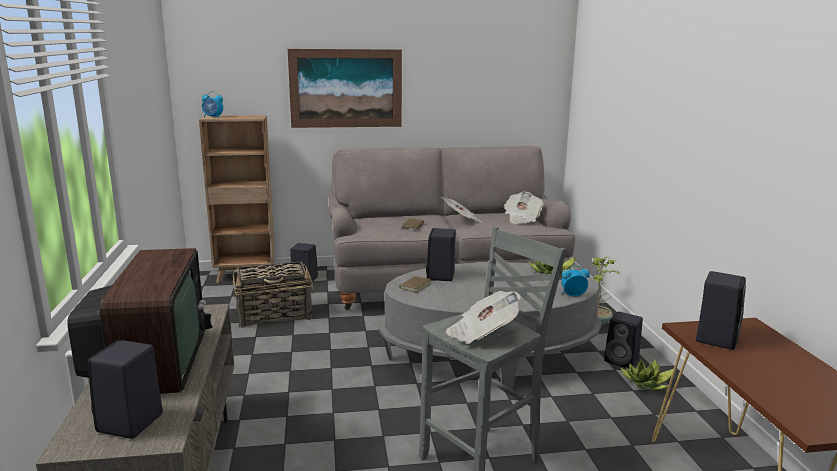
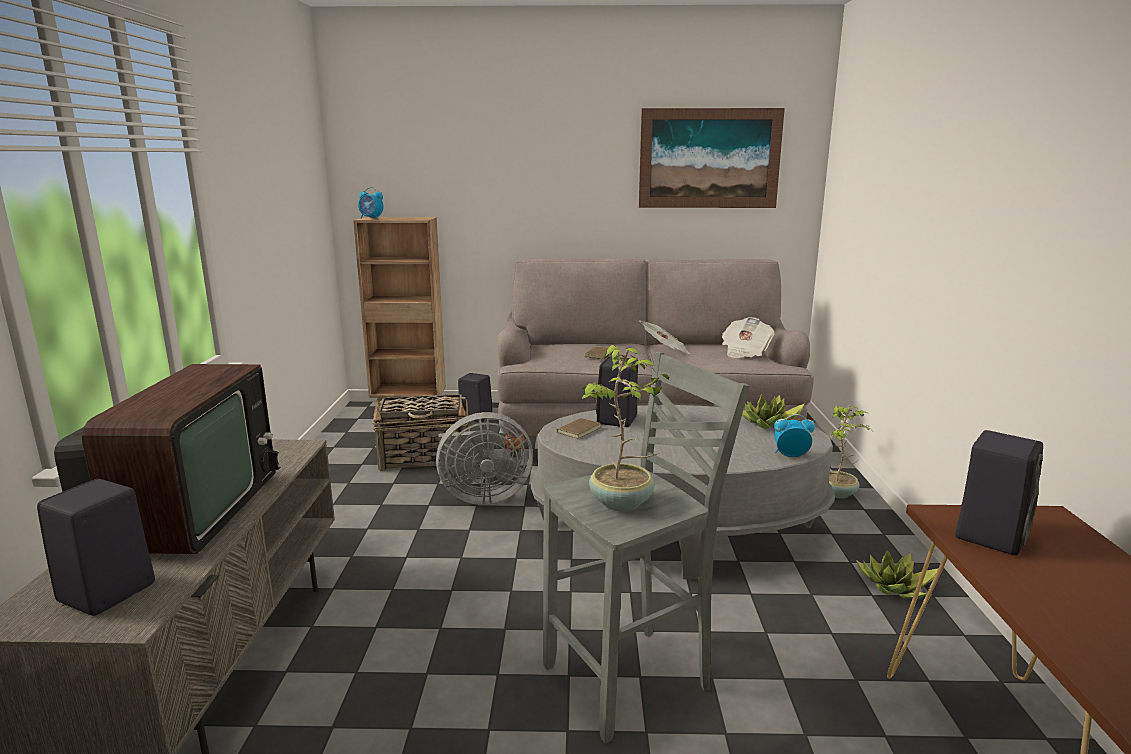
camera: 10 degrees right, 0 degrees up
(332, 342) = (482, 497): none -> grey fan
(346, 88) = (532, 185): picture -> picture (709, 158)
(482, 334) = (622, 503): newspaper -> potted plant
(622, 360) = (864, 550): black speaker -> none

